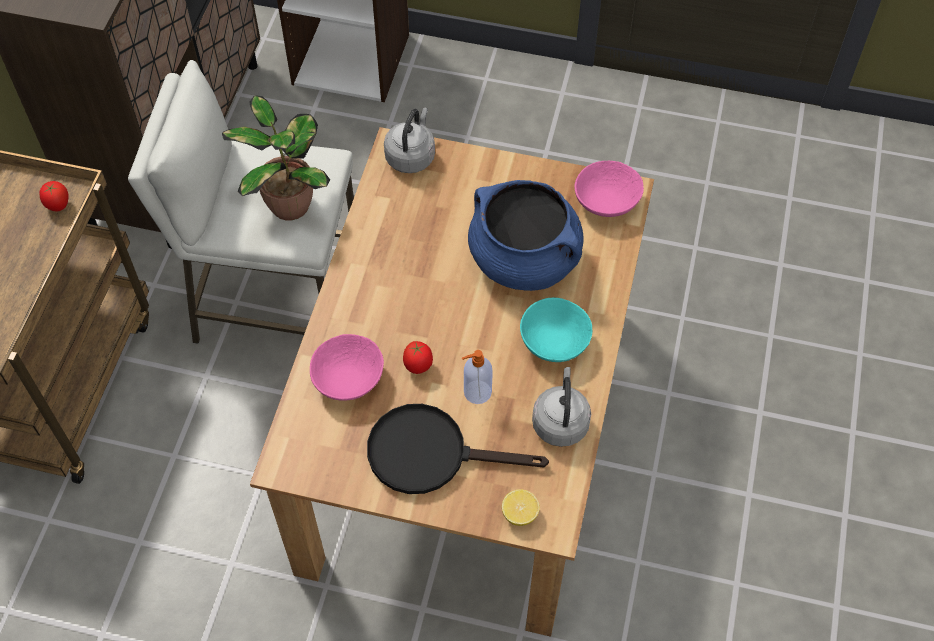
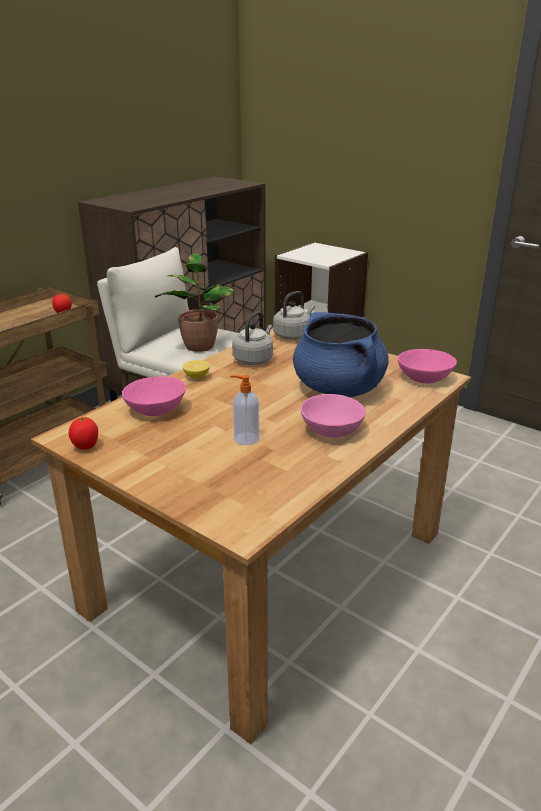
camera: 25 degrees right, 30 degrees down
(418, 366) = (212, 416): tomato -> tomato (86, 447)
(431, 453) = (179, 459): black frying pan -> none
(519, 513) = (220, 514): lemon -> lemon (196, 377)
(553, 342) = (331, 430): turquoise bowl -> pink bowl
(560, 422) = (303, 471): grey kettle -> grey kettle (254, 359)

